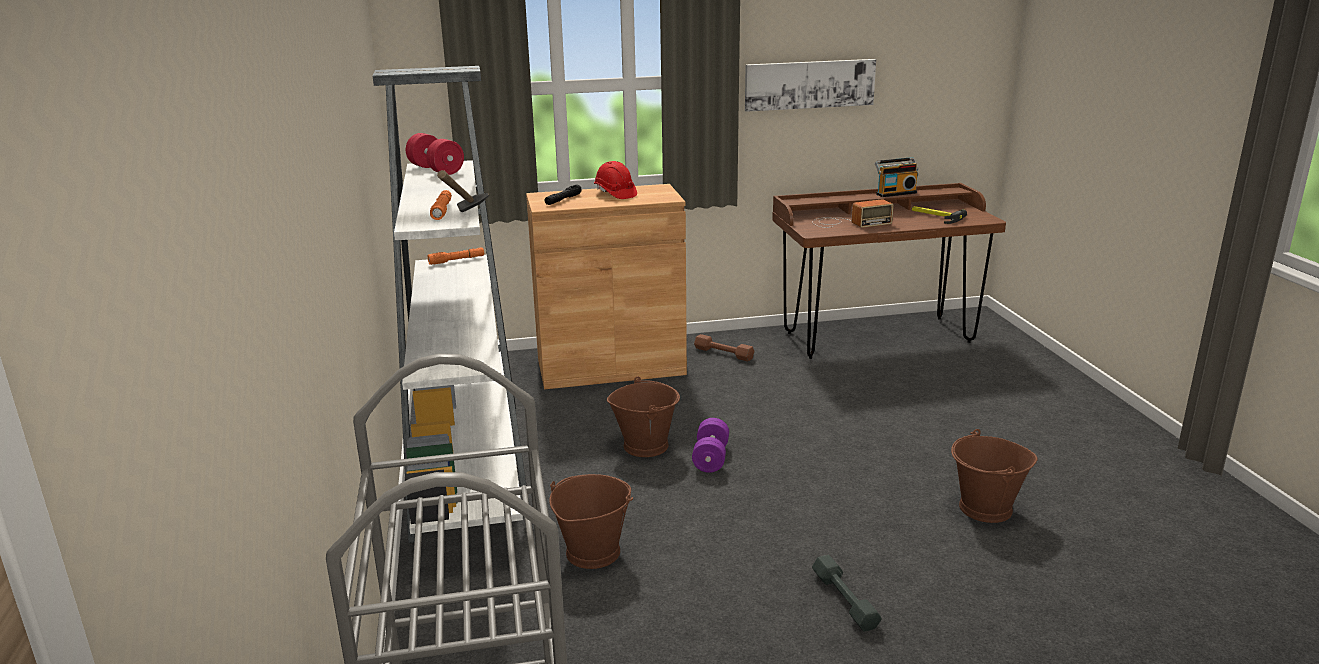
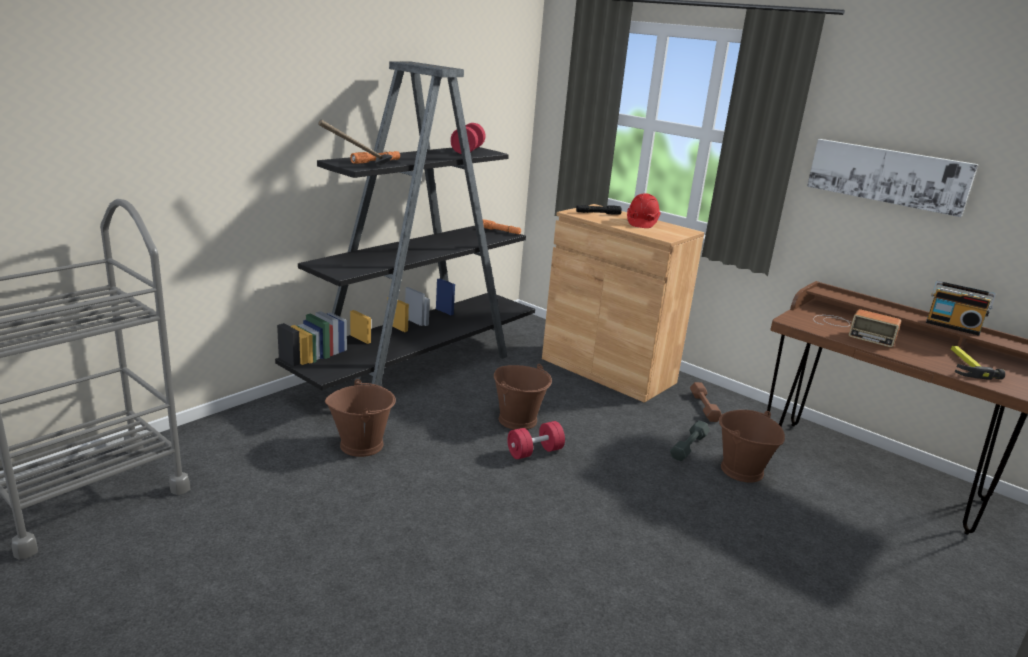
camera: 50 degrees right, 0 degrees up
(467, 463) = (418, 367): white bookcase -> black bookcase
(711, 458) = (534, 452): purple dumbbell -> red dumbbell
(845, 600) = (400, 578): grey dumbbell -> grey dumbbell (689, 446)
(985, 509) = (632, 628): brown bucket -> brown bucket (741, 470)

